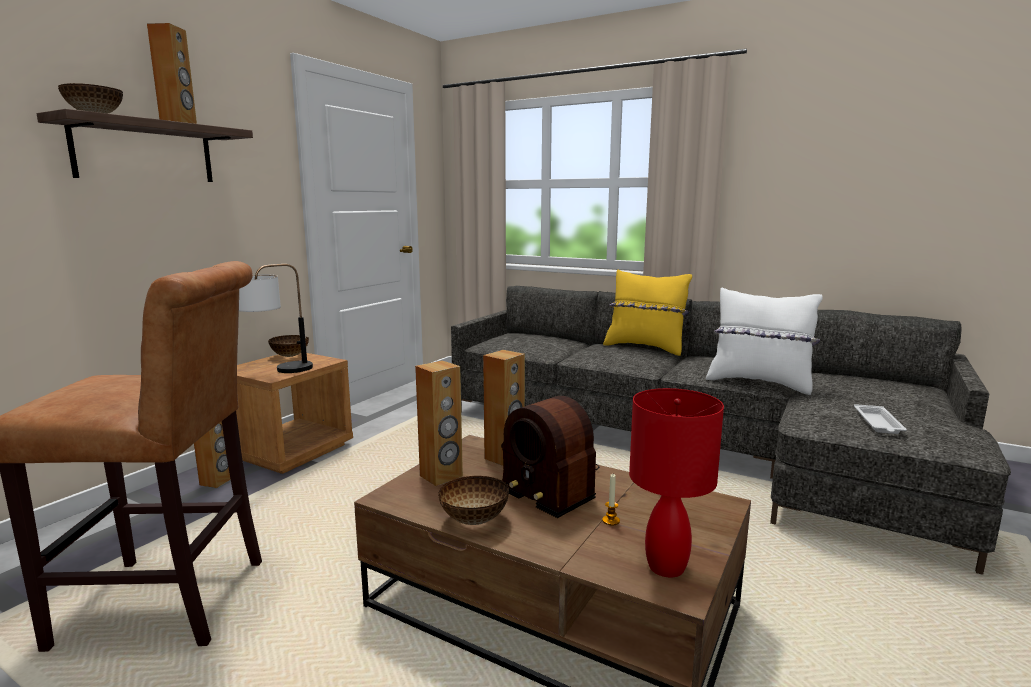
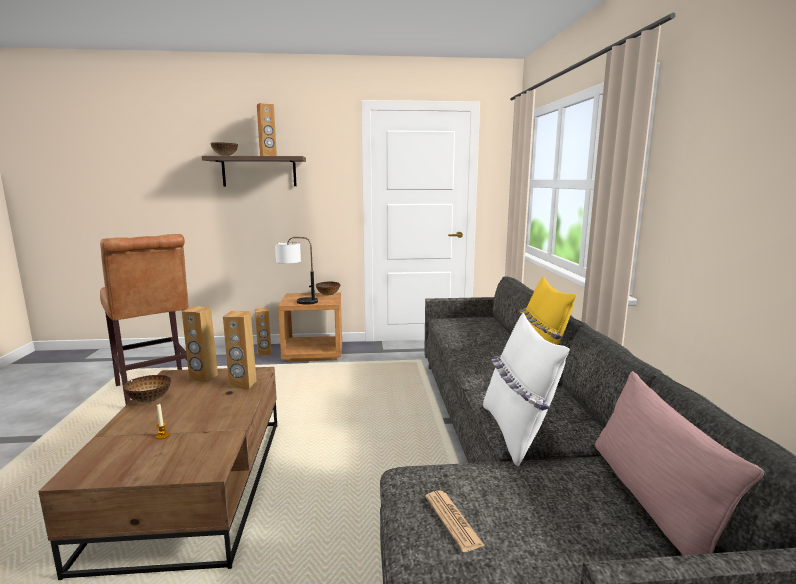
camera: 55 degrees right, 0 degrees up
(550, 484) = (209, 406): radio -> none
(665, 567) = (101, 466): red table lamp -> none
(865, 380) = (651, 499): none -> pink pillow
(878, 423) = (453, 520): white tray -> newspaper

